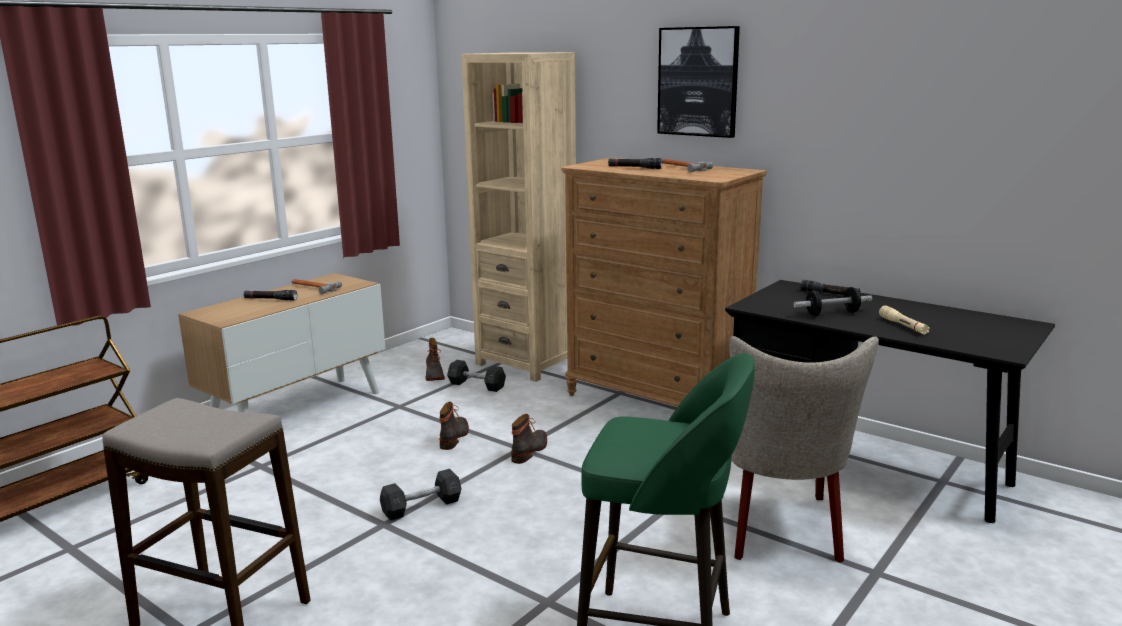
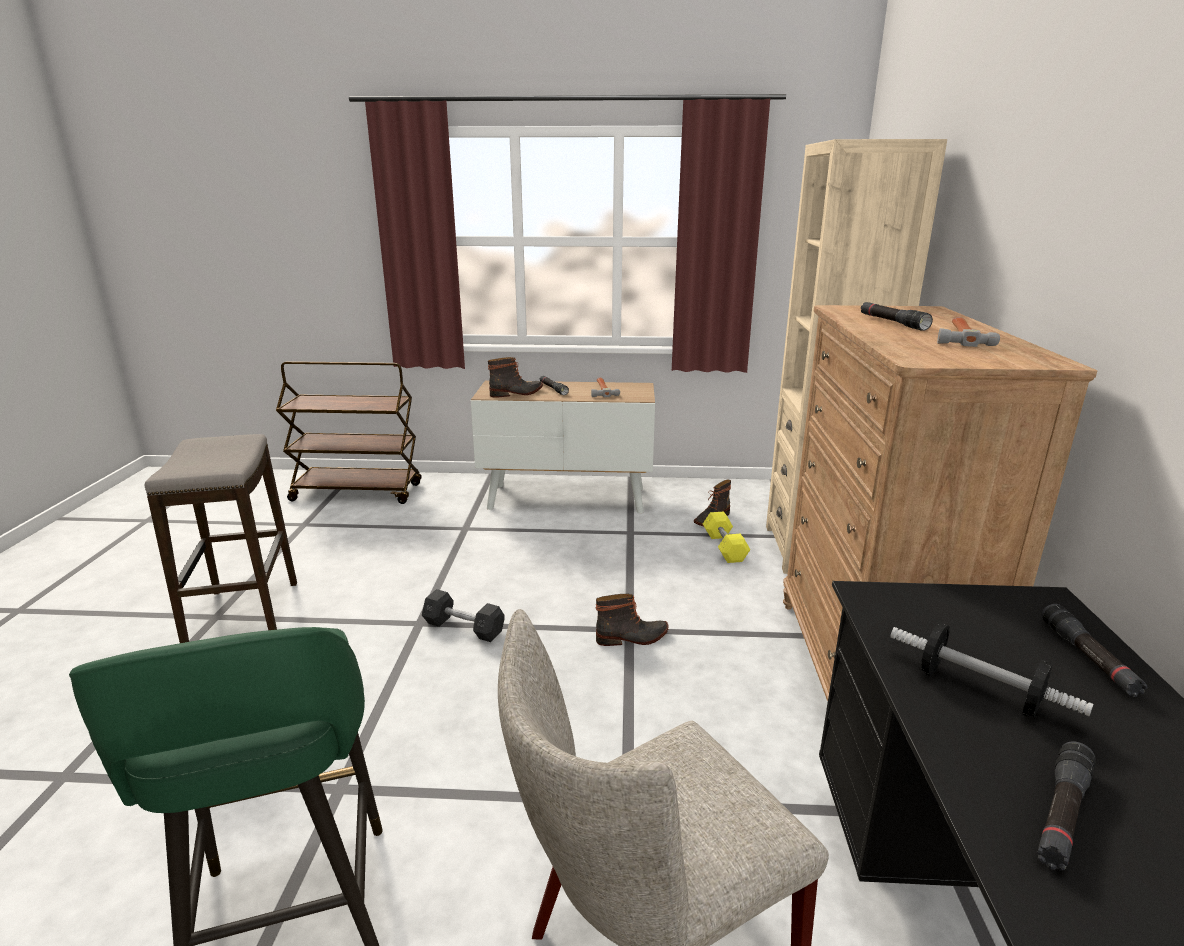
camera: 55 degrees right, 5 degrees up
(454, 436) = (608, 584): boot -> boot (517, 393)
(476, 385) = (724, 547): grey dumbbell -> yellow dumbbell
(698, 82) = (1064, 184): picture -> none
(903, 326) = (1062, 814): beige flashlight -> black flashlight

